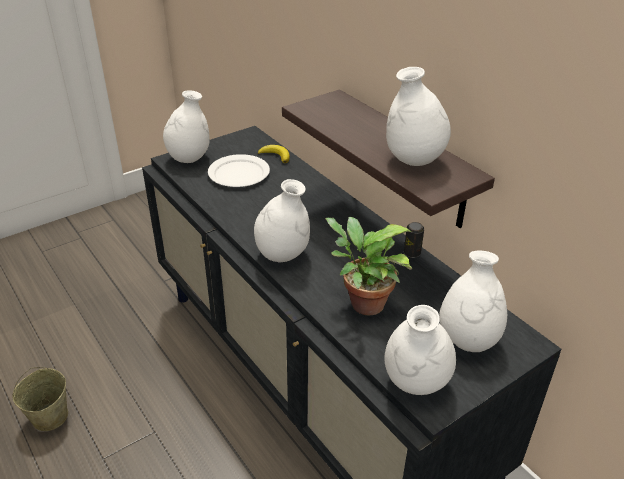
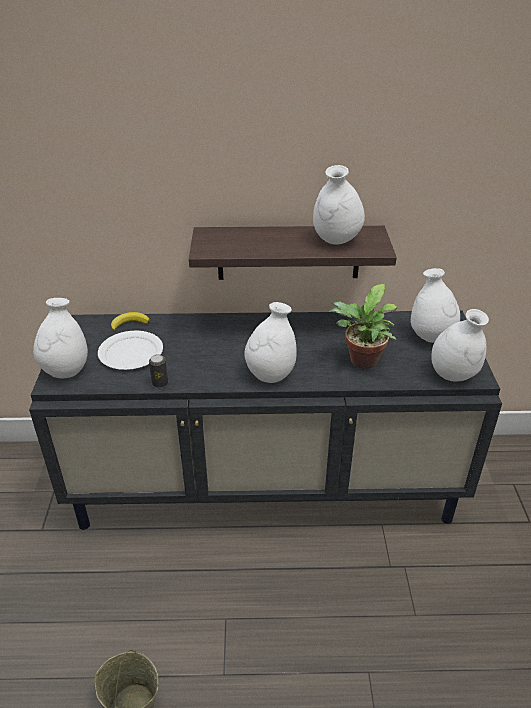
camera: 55 degrees left, 0 degrees up
(412, 253) = (327, 318): can -> can (160, 383)

